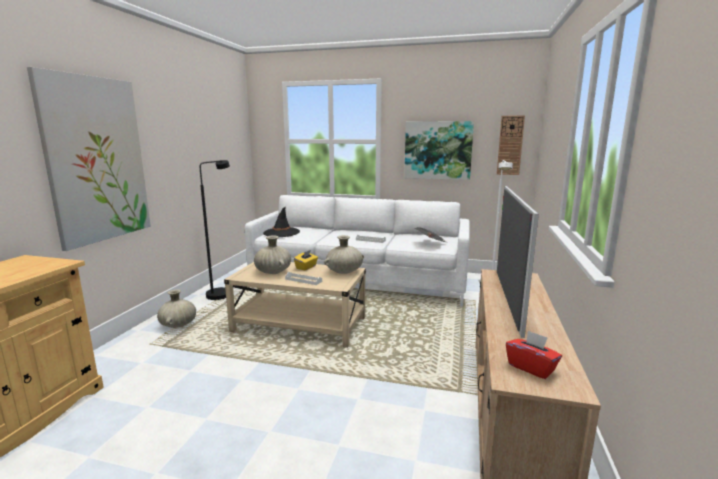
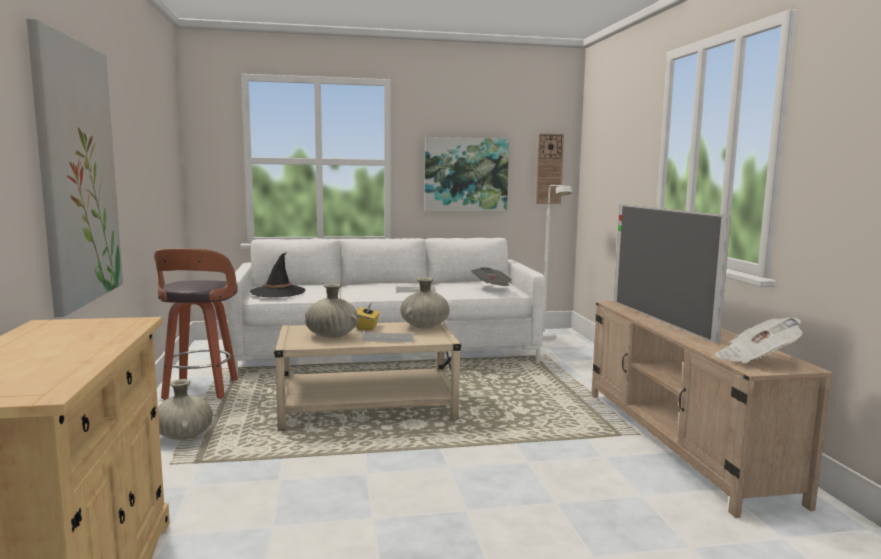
camera: 25 degrees left, 5 degrees down
(222, 292) = (200, 390): black floor lamp -> stool
(531, 367) = (755, 359): red tissue box -> newspaper

